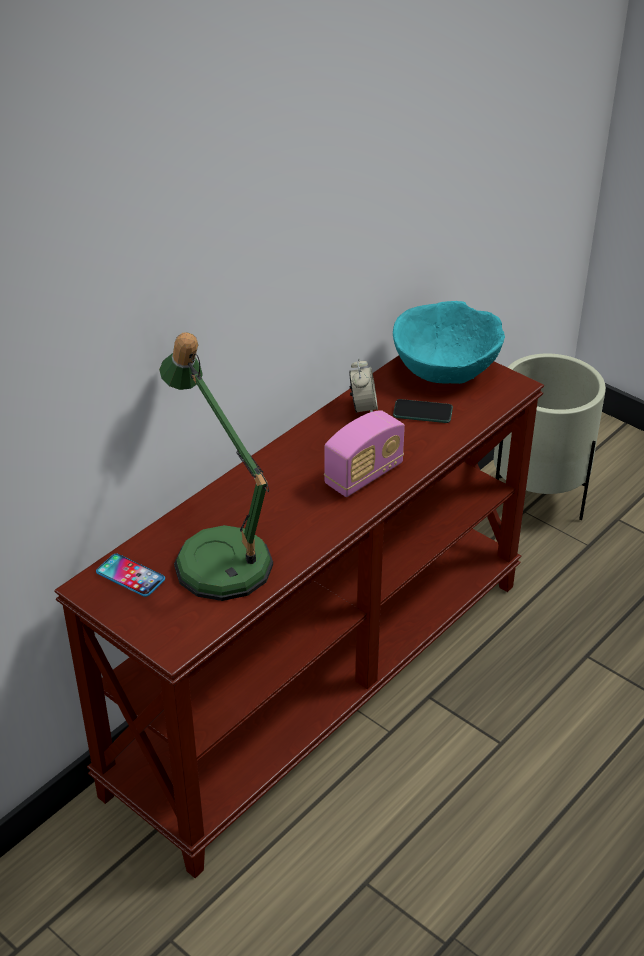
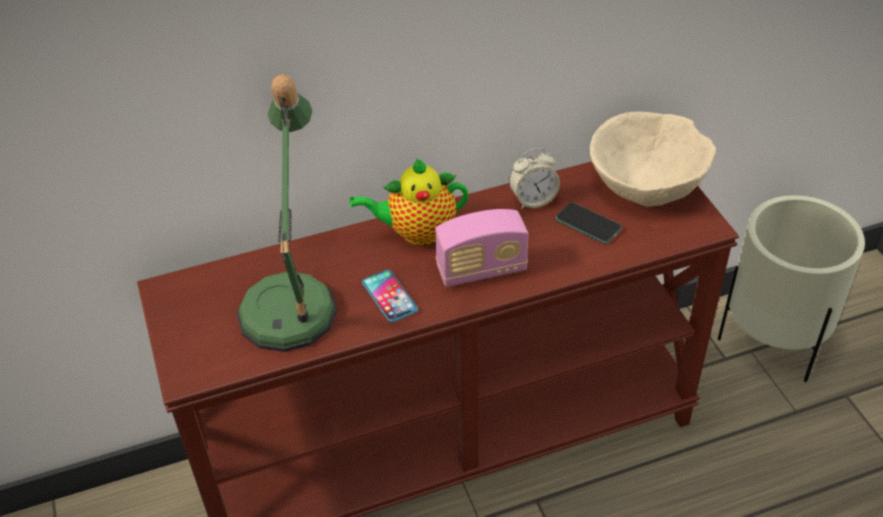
camera: 30 degrees right, 5 degrees up
(130, 576) = (204, 292): phone -> phone (389, 296)
(284, 464) = (417, 232): none -> teapot
(363, 408) = (533, 200): alarm clock -> alarm clock turned 45 degrees clockwise
(446, 368) = (646, 185): turquoise bowl -> beige bowl

